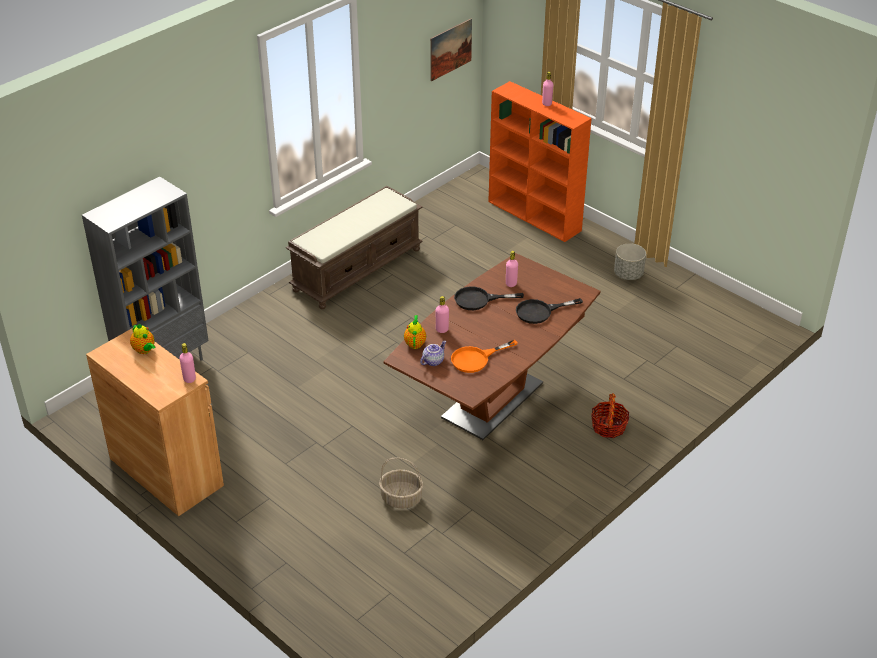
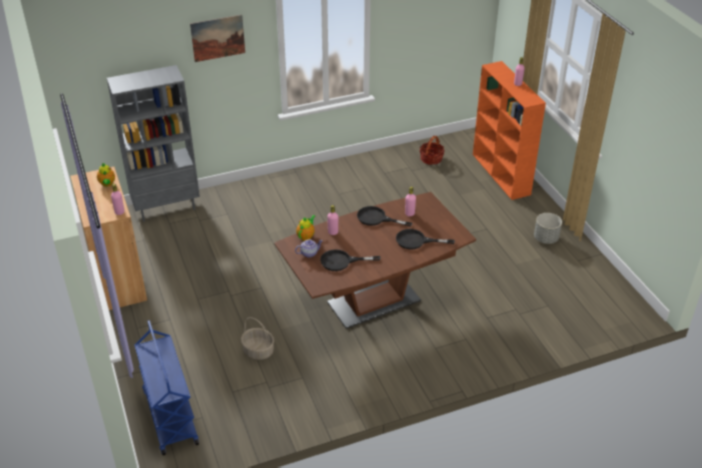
camera: 25 degrees right, 0 degrees up
(352, 606) = (170, 416): none -> blue cart
(357, 269) = (342, 177): brown bench -> none
(450, 49) = (463, 26): picture -> picture (218, 38)
(476, 359) = (341, 261): orange frying pan -> black frying pan
(608, 427) = (449, 351): basket -> basket (431, 159)

